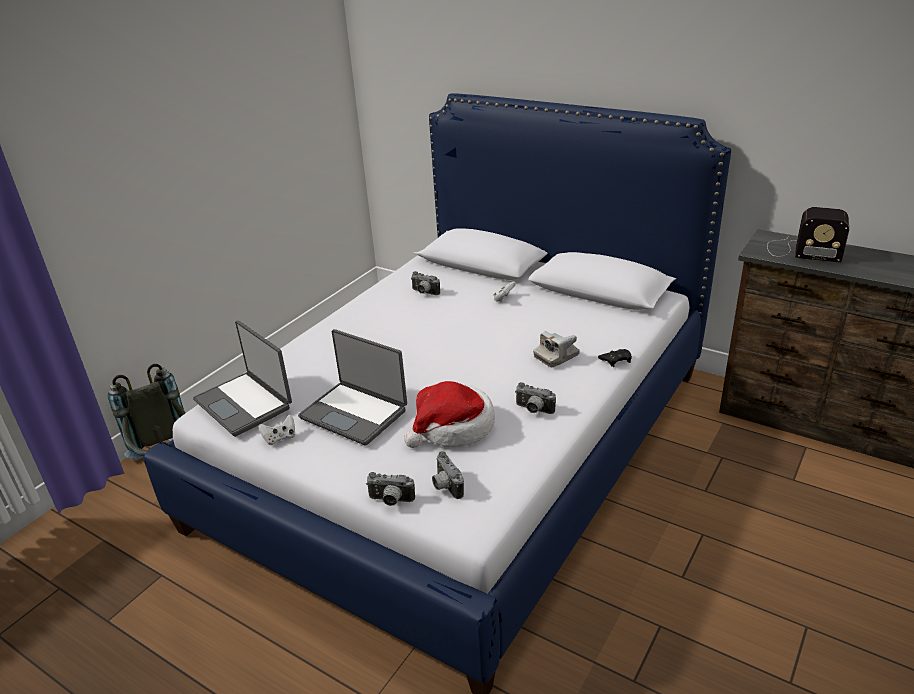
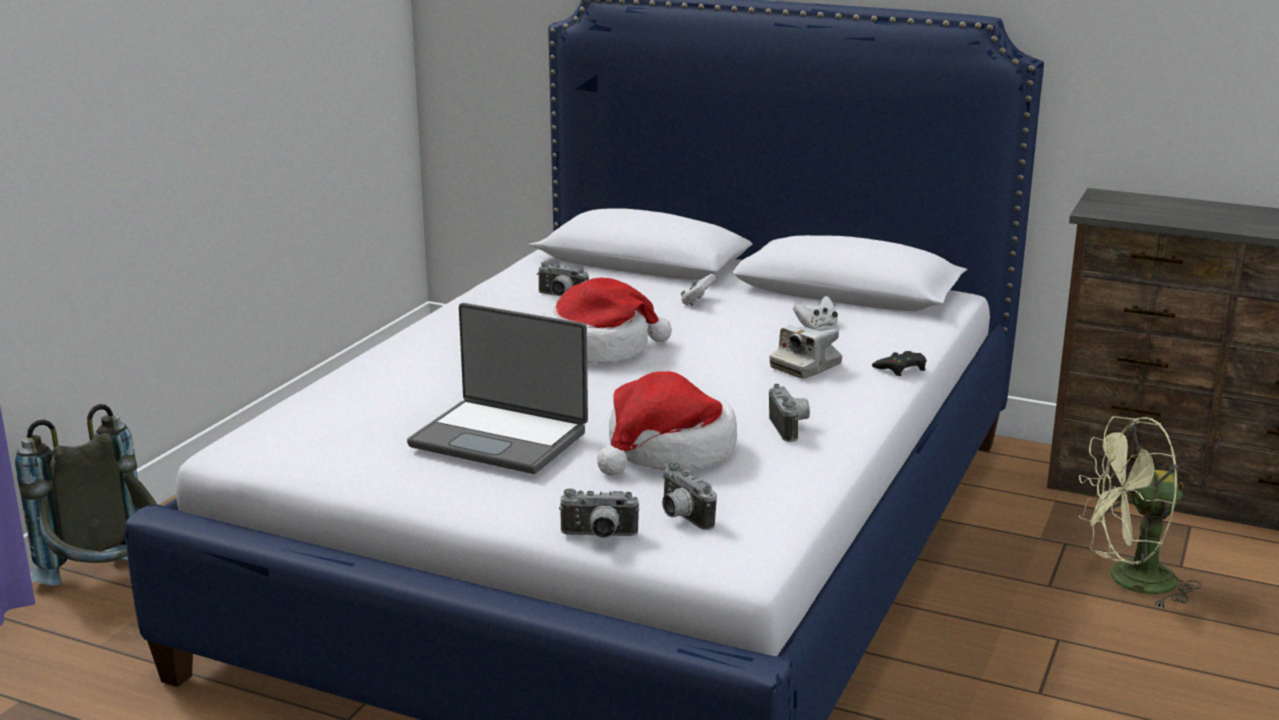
camera: 10 degrees left, 10 degrees down
(245, 403) = (305, 432): laptop -> none
(280, 438) = (383, 472): white game controller -> white game controller (816, 326)
(434, 336) = (598, 347): none -> hat
(533, 410) = (791, 428): camera -> camera turned 120 degrees counterclockwise
(757, 490) = (1129, 581): none -> green fan
(801, 251) = (1159, 209): radio -> none

